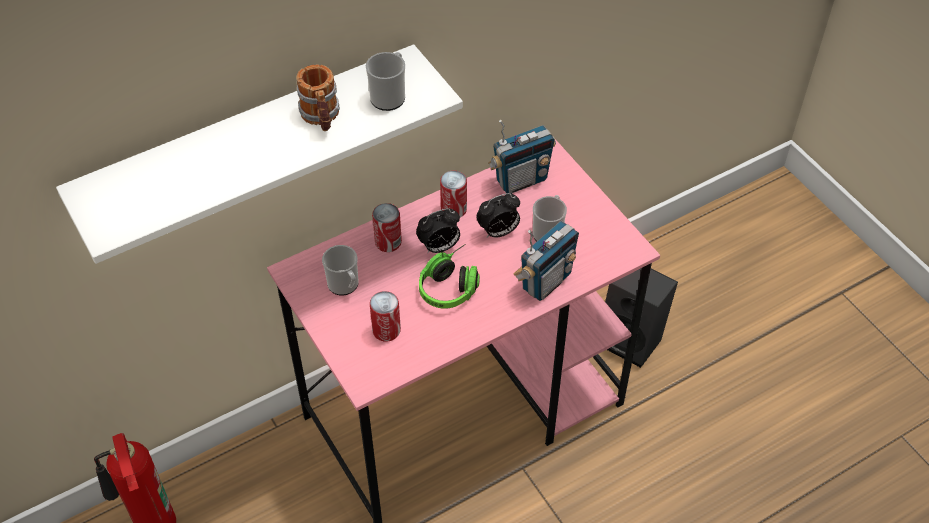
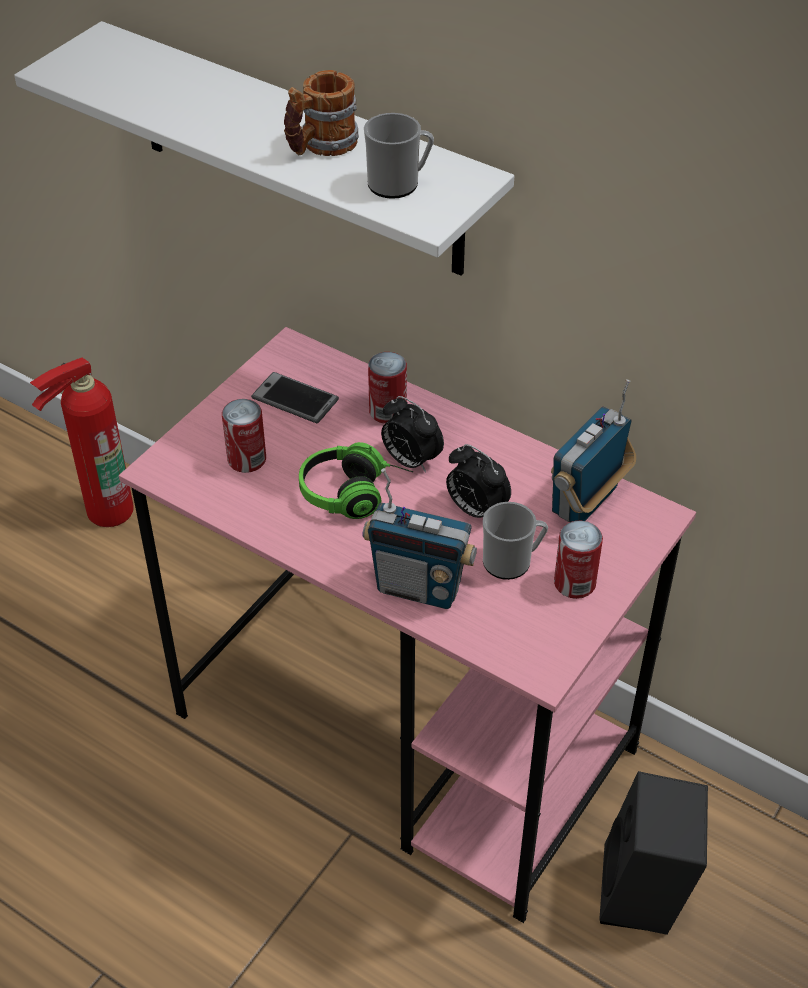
camera: 65 degrees right, 5 degrees down
(345, 286) = (295, 399): mug -> phone
(453, 209) = (484, 452): can -> can (574, 583)
(521, 180) = (586, 501): radio -> radio turned 90 degrees clockwise

